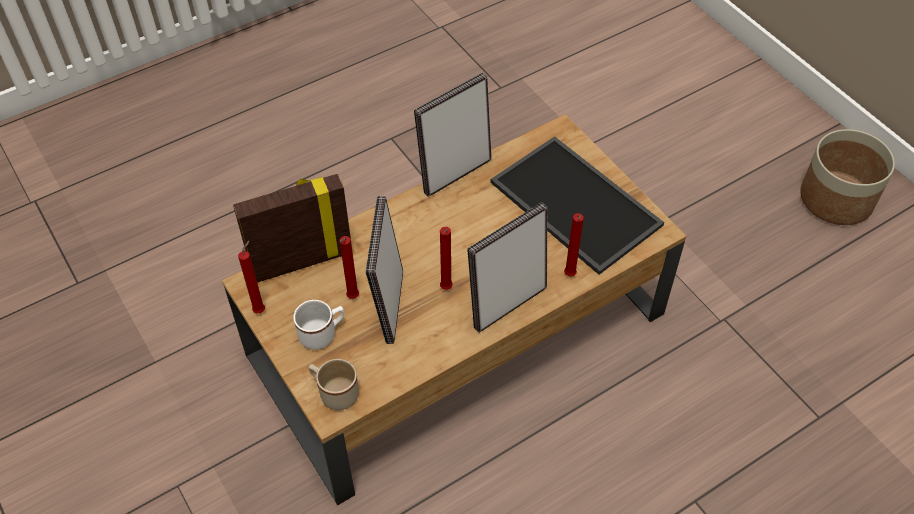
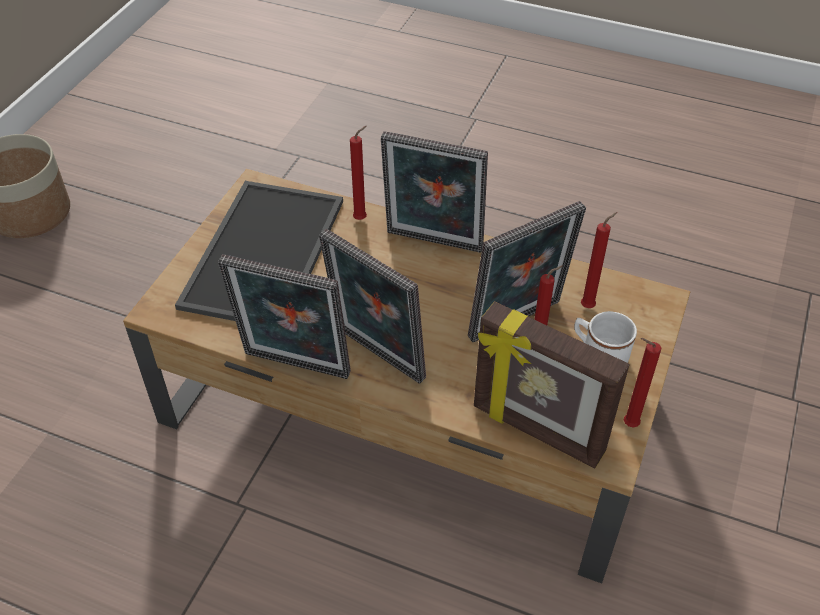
camera: 125 degrees left, 5 degrees down
(334, 392) = (643, 308): beige mug -> none
(428, 215) = (376, 357): none -> picture frame
(445, 289) = (457, 293): red candle -> red candle (589, 306)

